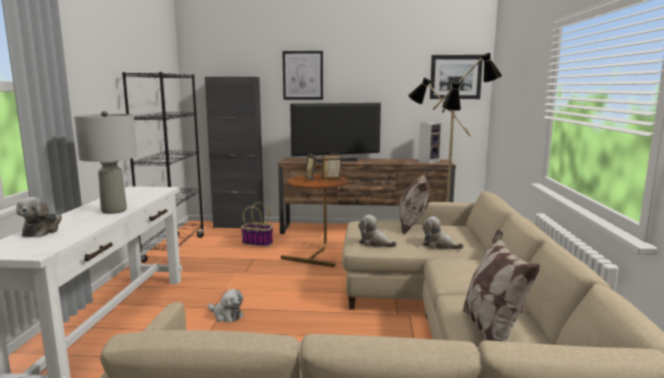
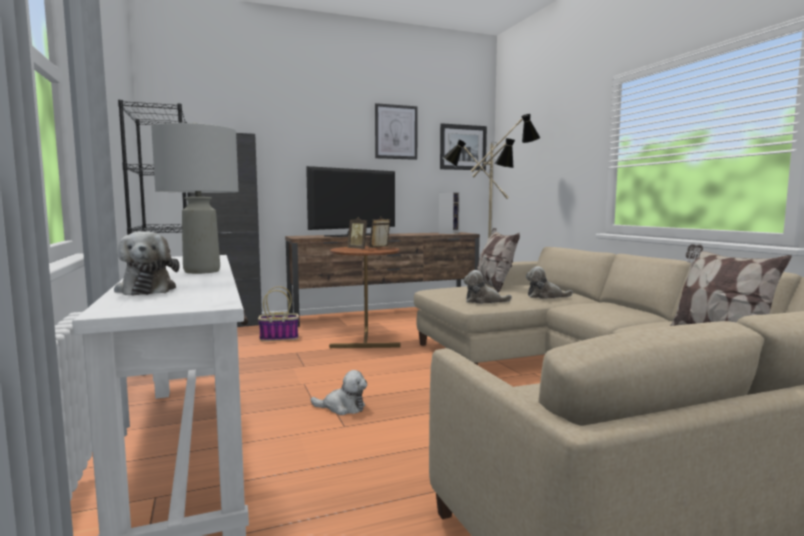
camera: 25 degrees left, 5 degrees down
(303, 75) = (305, 138): picture -> picture (396, 132)

